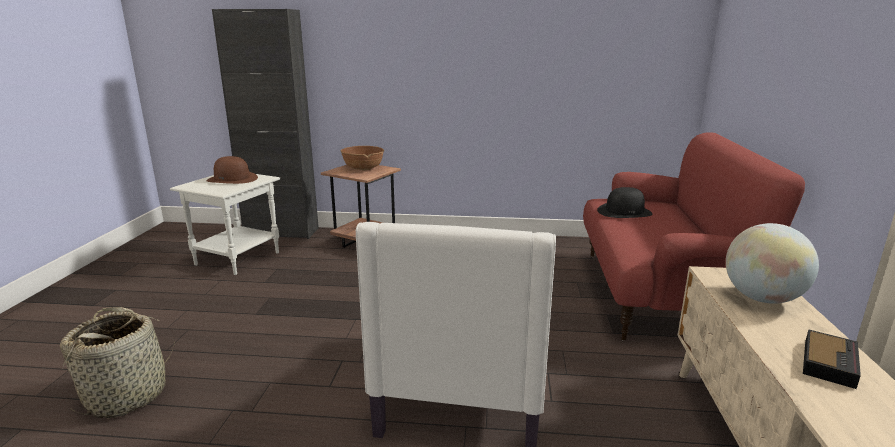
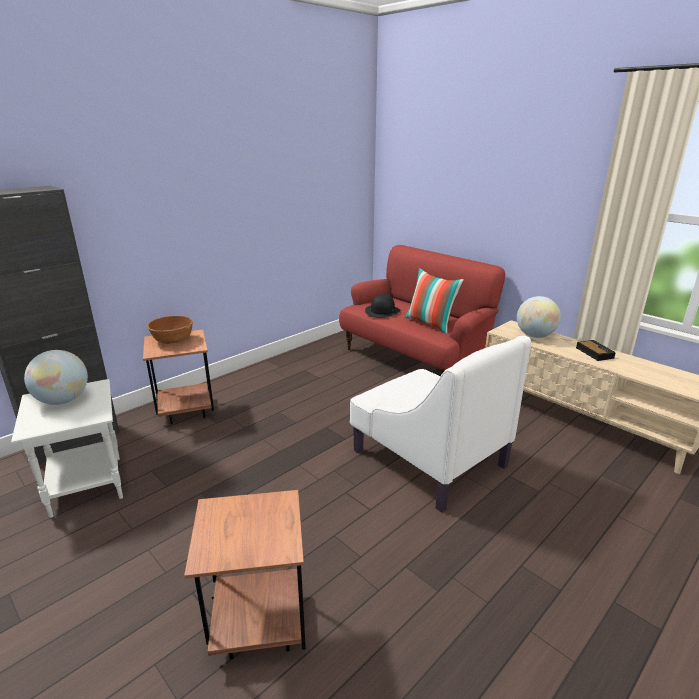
camera: 50 degrees left, 5 degrees up
(127, 395) = (259, 625): basket -> brown side table
(232, 179) = (63, 400): brown hat -> globe
(656, 241) = (430, 324): none -> pillow

